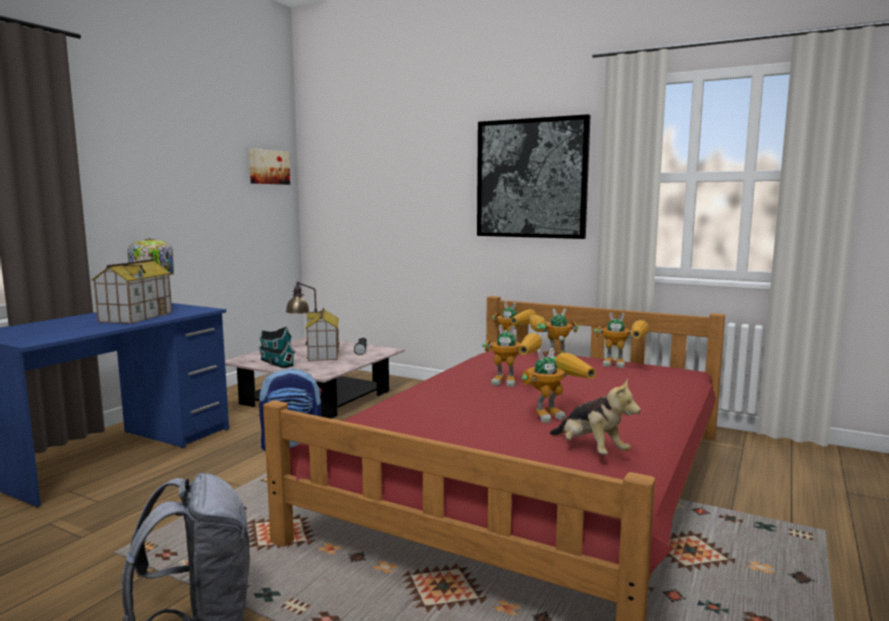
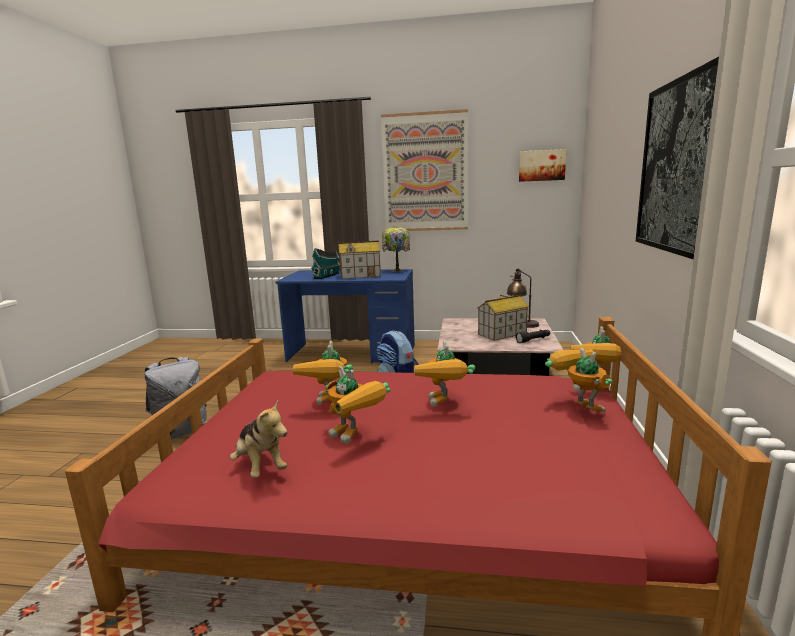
camera: 70 degrees right, 5 degrees up
(150, 162) = (425, 173): none -> picture
(276, 362) = (460, 329): toy house -> toy house (327, 276)
(590, 450) = (260, 467): plush toy -> plush toy turned 75 degrees counterclockwise
(623, 365) = (608, 457): toy robot -> toy robot (330, 404)

